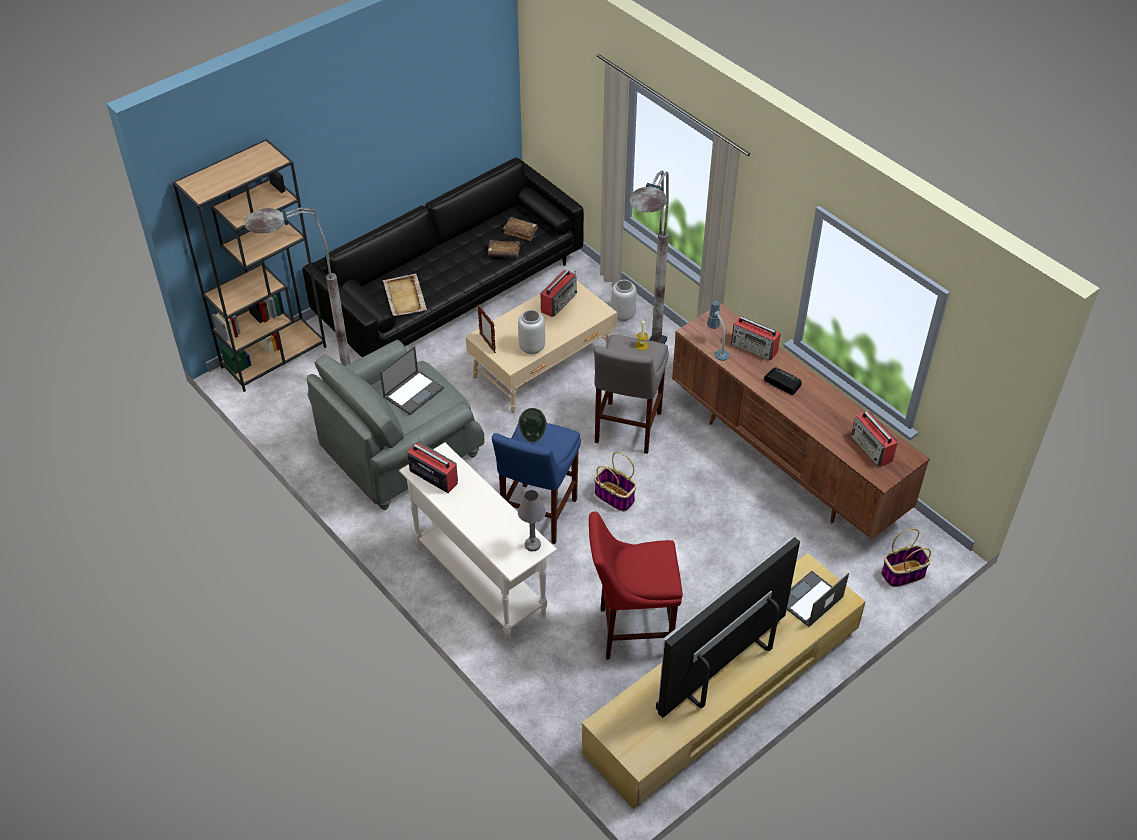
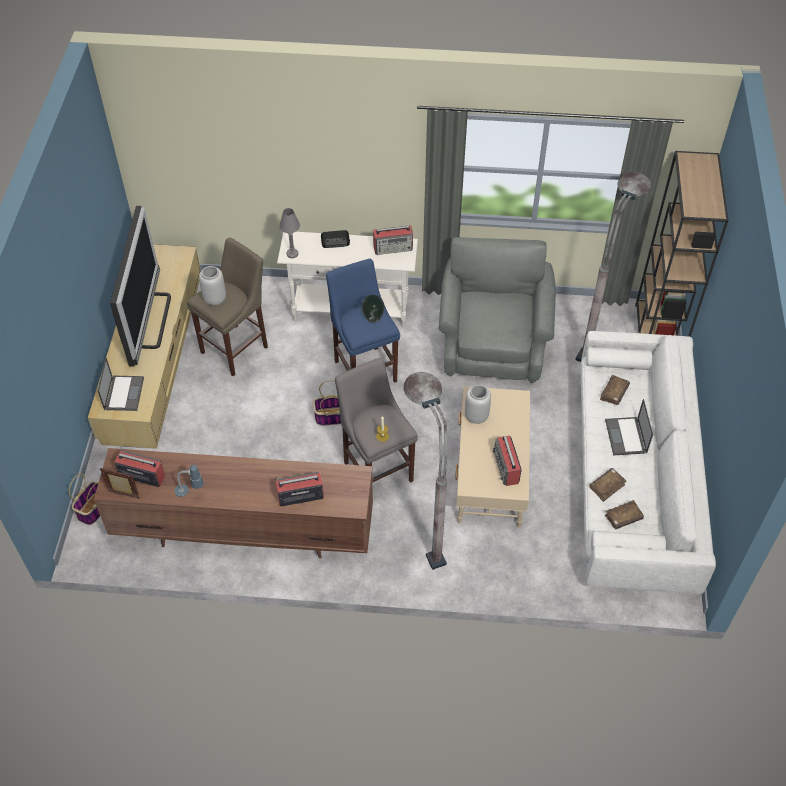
camera: 135 degrees right, 5 degrees up
(404, 297) = (614, 393): beige tray -> brown book
(413, 392) = (495, 315): laptop -> laptop (626, 437)
(451, 289) = (633, 479): black sofa -> white sofa
(487, 343) = (508, 396): picture frame -> picture frame (124, 495)
(623, 315) = (489, 565): grey vase -> grey vase (215, 299)
(630, 631) = (237, 348): red stool -> beige stool
(717, 349) = (326, 473): table lamp -> table lamp (190, 493)
(782, 382) = (252, 481): radio -> radio (336, 241)

